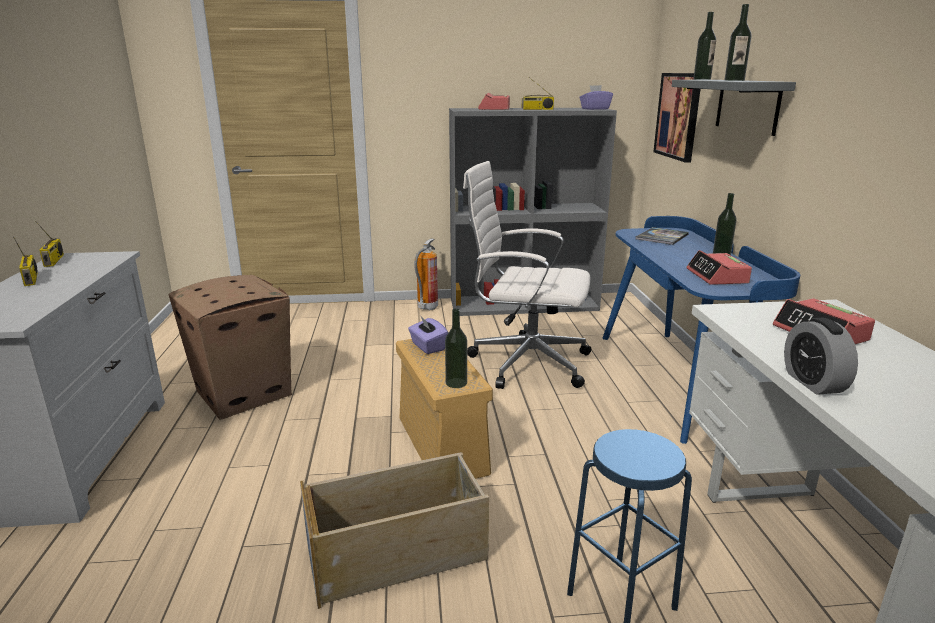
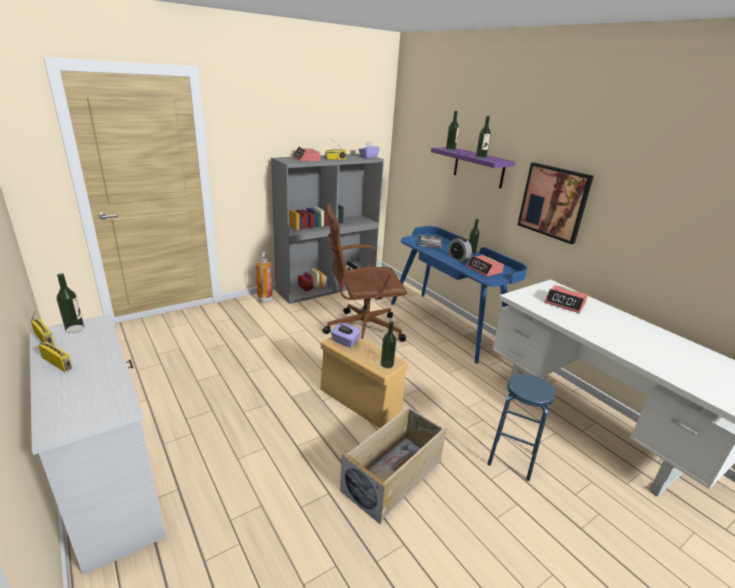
camera: 30 degrees left, 5 degrees up
(90, 257) = (75, 328): none -> bottle
(243, 393) = (191, 399): cardboard box -> none
(526, 362) = (361, 330): white office chair -> brown office chair
(678, 116) = (419, 162): picture -> picture (553, 202)
(747, 105) = (478, 167): grey shelf -> purple shelf
(813, 382) = (588, 334): alarm clock -> alarm clock (458, 258)

